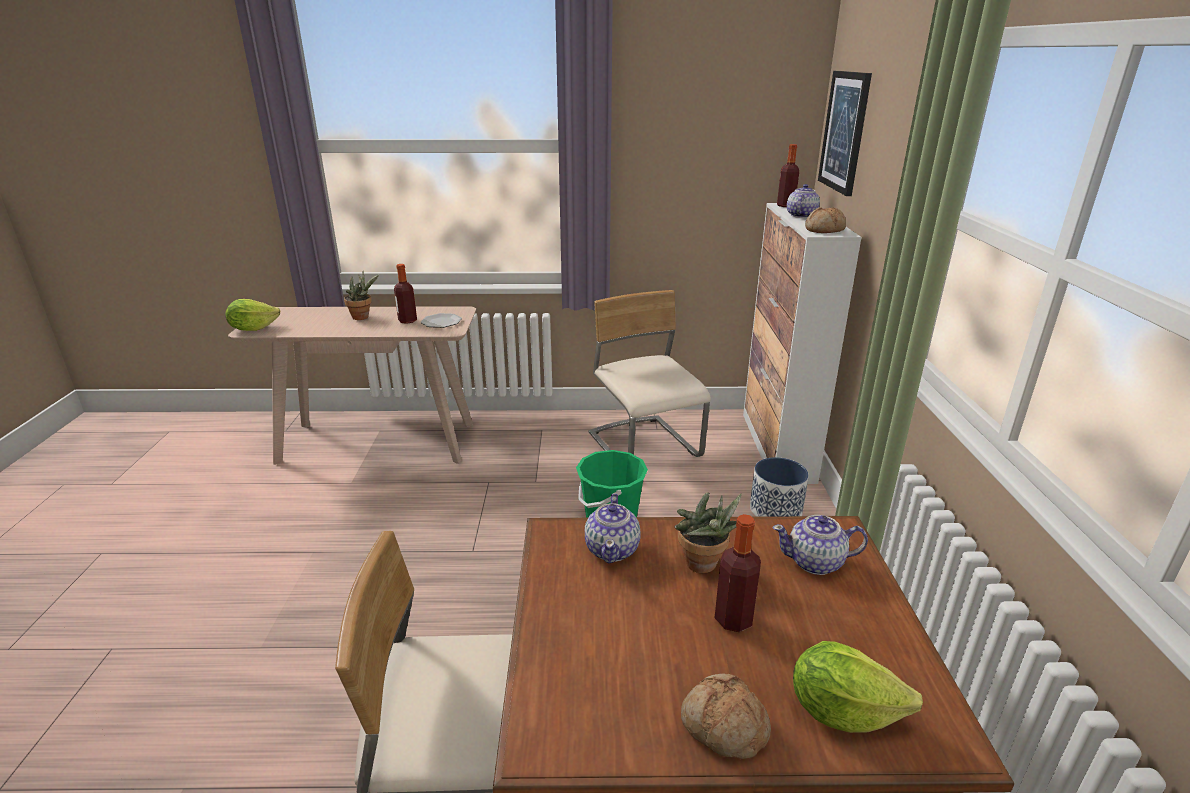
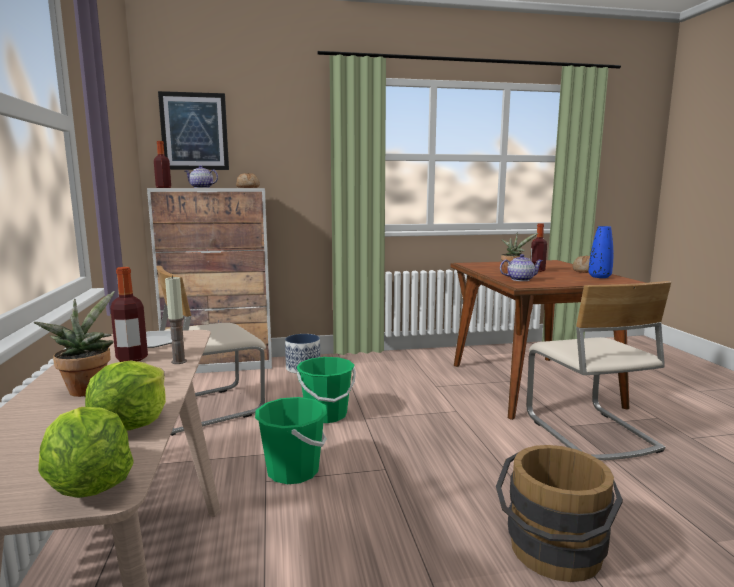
camera: 100 degrees left, 15 degrees down
(281, 630) = (552, 555): none -> brown bucket
(388, 331) = (179, 361): none -> candle
(496, 496) = (293, 471): none -> green bucket
(619, 706) = (599, 277): none -> blue vase
(815, 562) = (490, 265): teapot -> none
(842, 711) = (559, 265): lettuce -> lettuce (132, 424)

